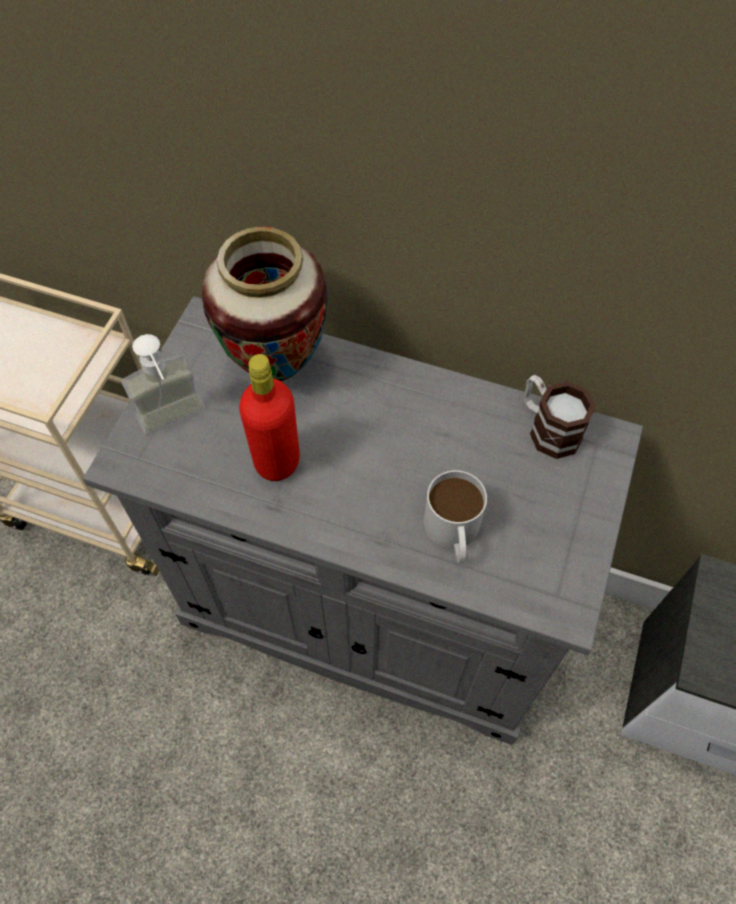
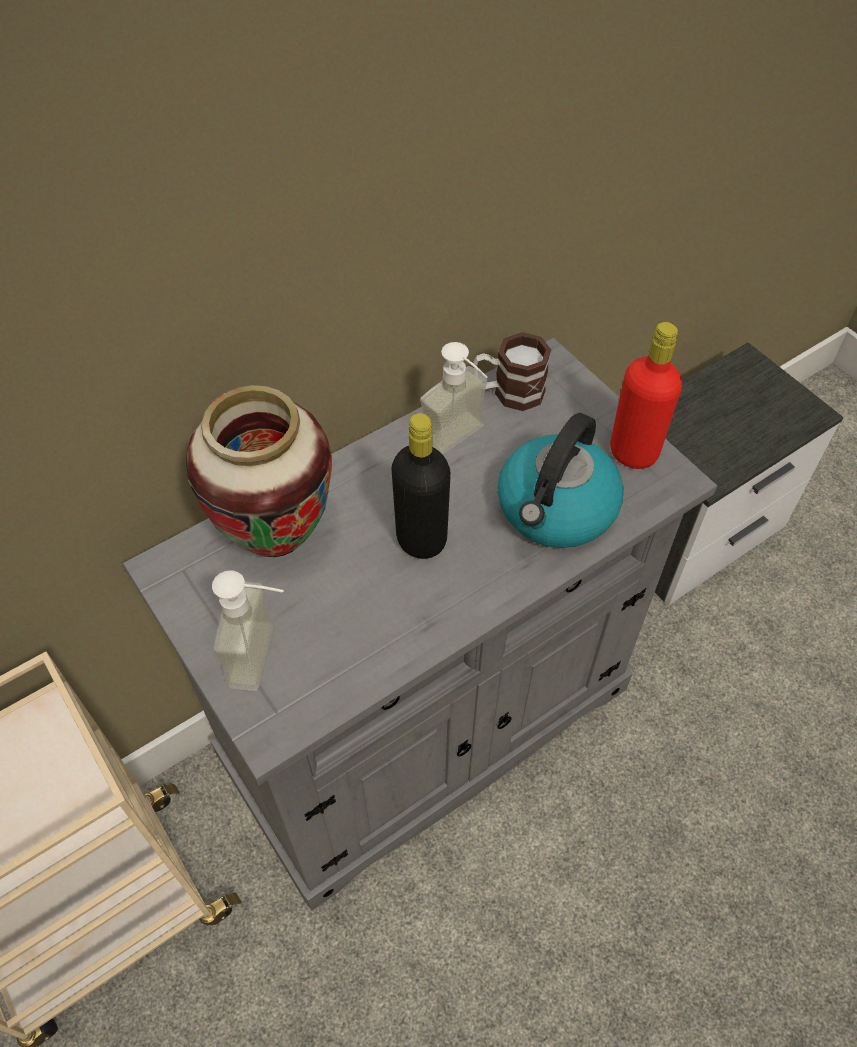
camera: 55 degrees left, 5 degrees down
(277, 461) = (381, 596): red bottle -> red bottle (633, 452)
(348, 456) = (421, 539): none -> black bottle
(453, 533) = (556, 509): white mug -> kettle
(464, 427) = (462, 443): none -> soap dispenser

